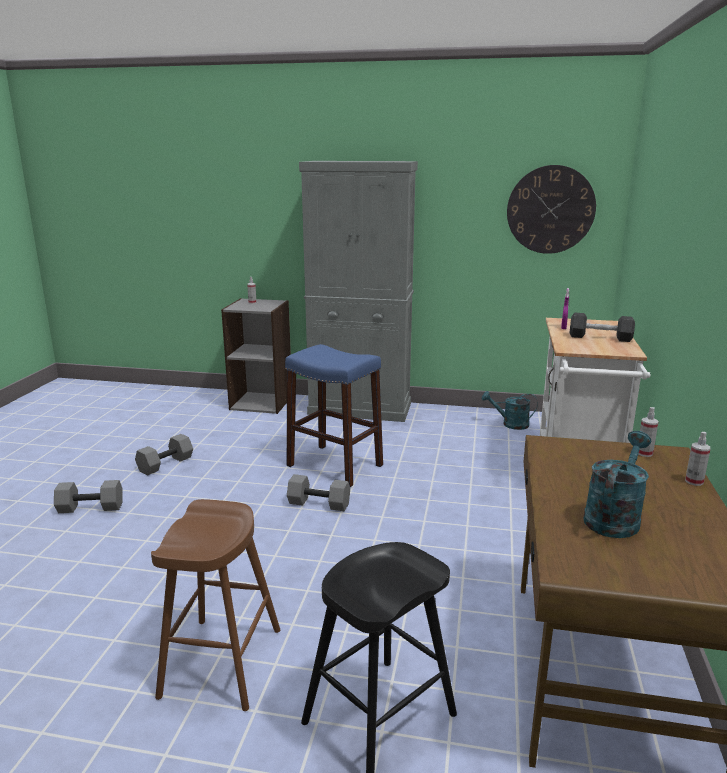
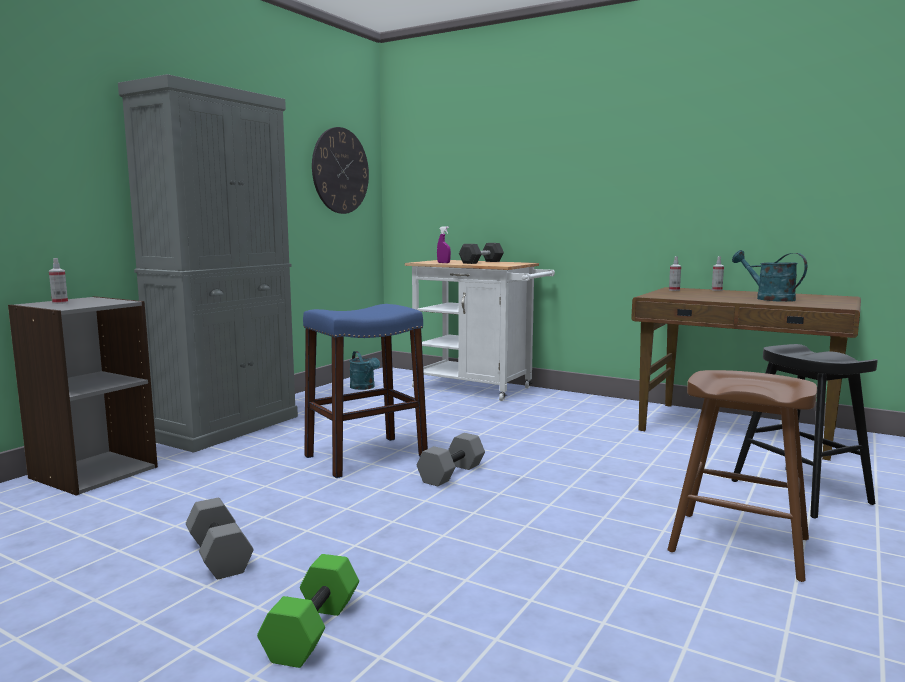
camera: 70 degrees left, 10 degrees down
(91, 507) = (311, 629): grey dumbbell -> green dumbbell
(510, 424) = (364, 387): turquoise watering can -> turquoise watering can turned 60 degrees counterclockwise

